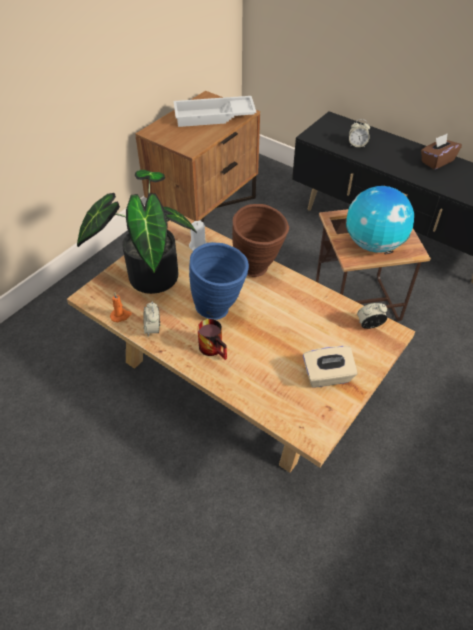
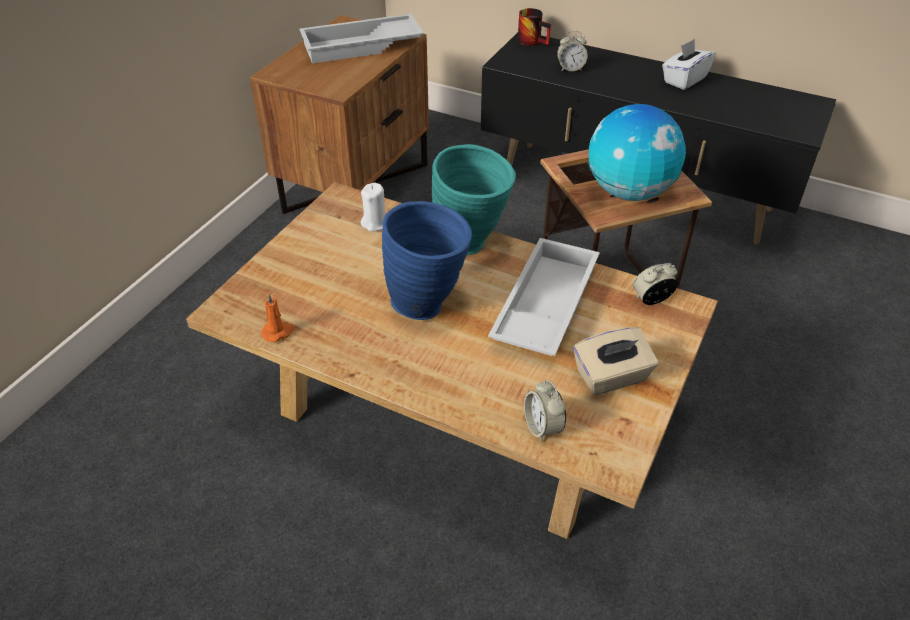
camera: 10 degrees left, 5 degrees down
(148, 275) = (308, 270): potted plant -> none
(153, 329) = (332, 345): alarm clock -> alarm clock (542, 427)
(215, 348) = (435, 359): mug -> mug (534, 41)
(259, 270) = (472, 245): brown vase -> turquoise vase
(295, 319) = (543, 306): none -> white tray
(437, 161) = (684, 79): brown tissue box -> white tissue box

